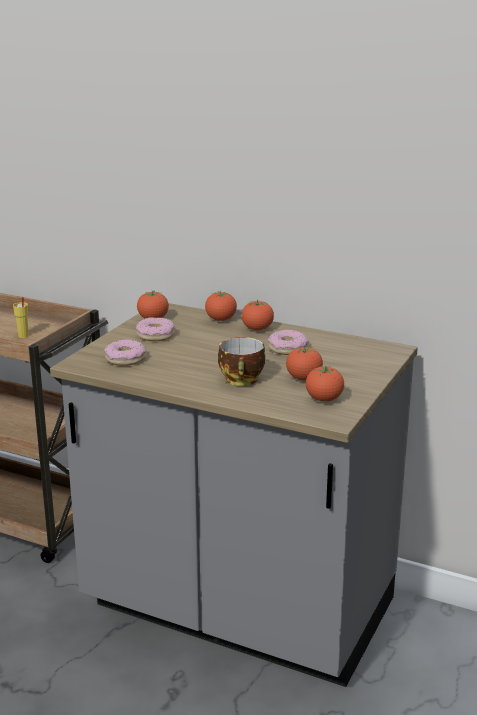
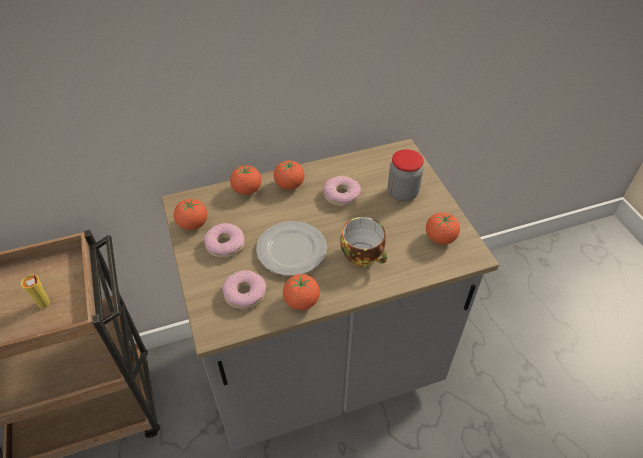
camera: 45 degrees left, 25 degrees up
(194, 356) = (292, 251): none -> plate
(303, 378) = (397, 223): tomato -> tomato (301, 301)
(342, 367) = (402, 193): none -> jar

